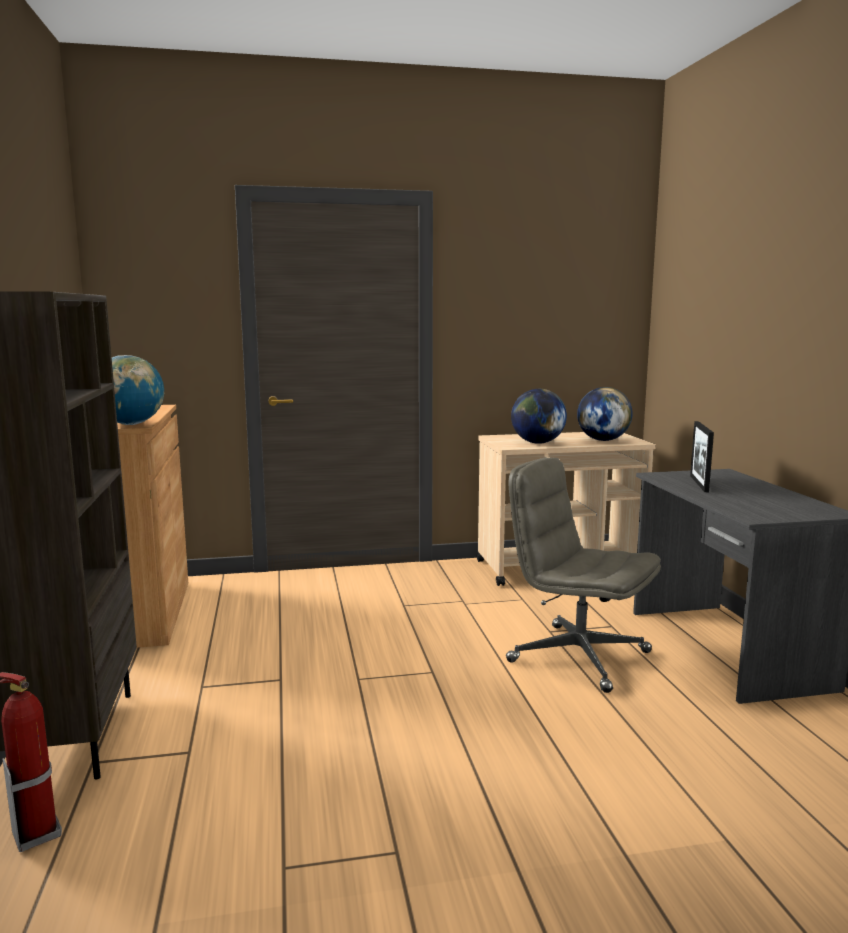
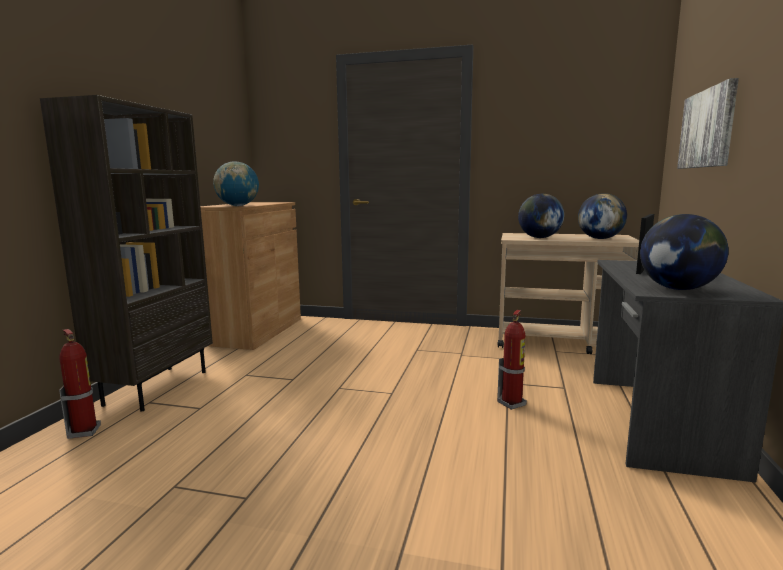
camera: 25 degrees right, 0 degrees up
(577, 656) = (512, 403): grey office chair -> fire extinguisher
(726, 324) = (708, 129): none -> picture
(769, 510) = (678, 289): none -> globe

